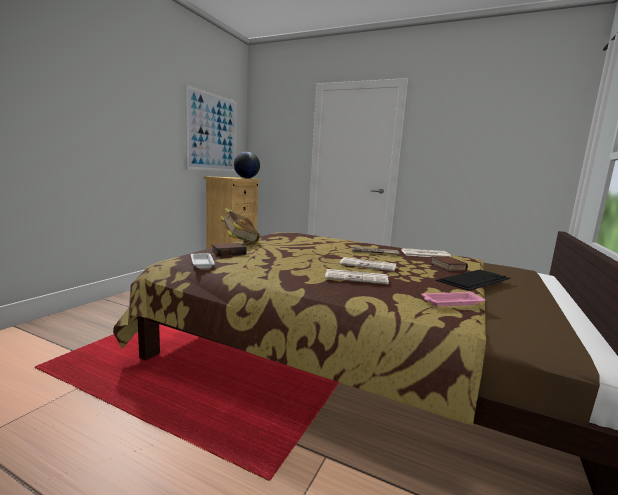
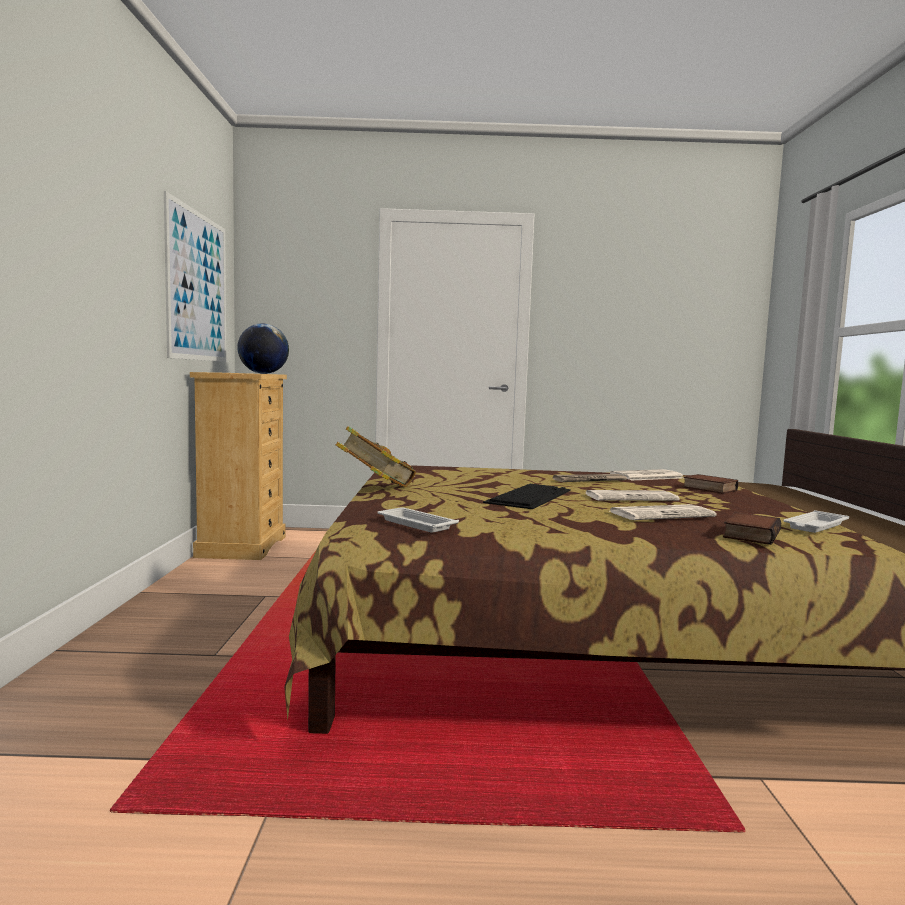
camera: 25 degrees left, 5 degrees down
(228, 252) = (410, 504): book -> book (749, 534)
(451, 302) = (815, 526): pink tray -> white tray
(474, 279) = (768, 498): keyboard -> keyboard (529, 496)

